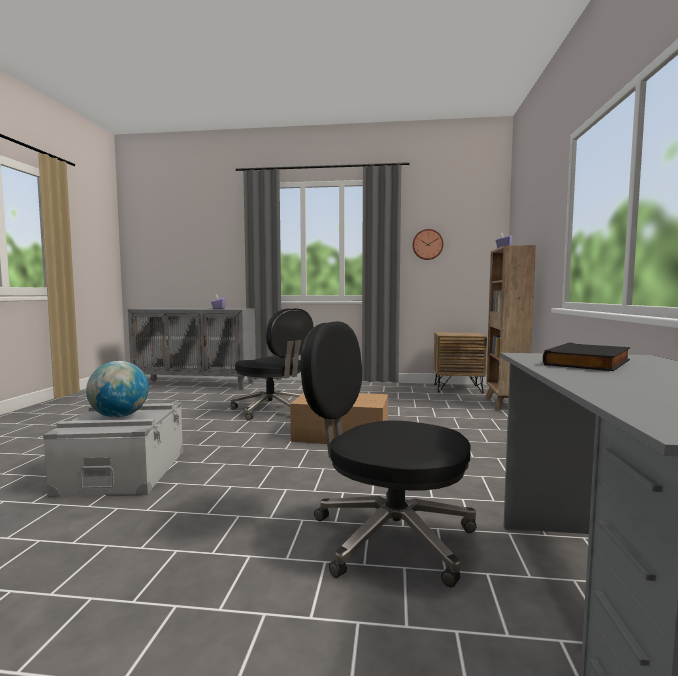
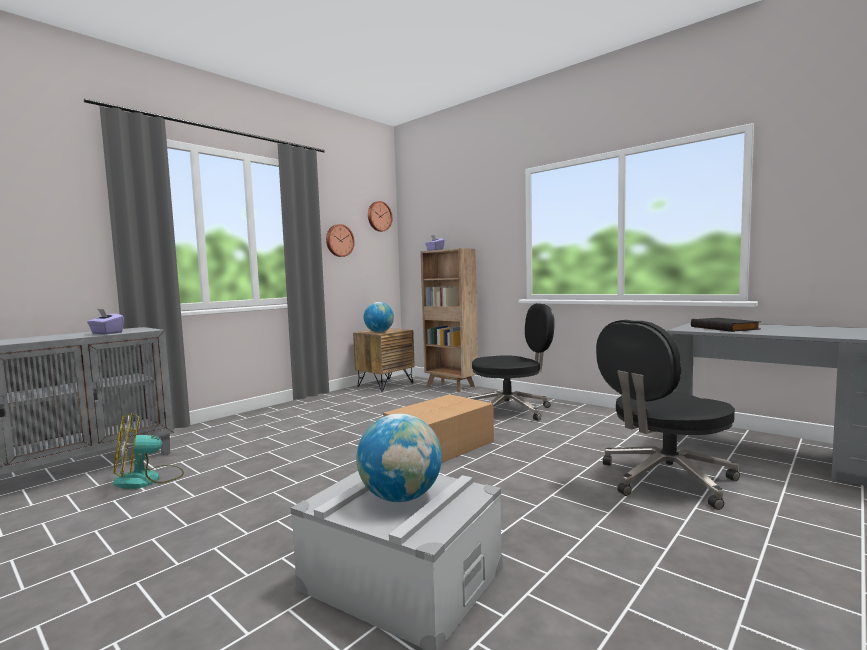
camera: 55 degrees left, 0 degrees up
(206, 397) = (148, 479): none -> fan
(272, 410) = (304, 456): black office chair -> black office chair (511, 410)
(449, 334) = (379, 332): none -> globe
(481, 217) = (379, 216): none -> wall clock

